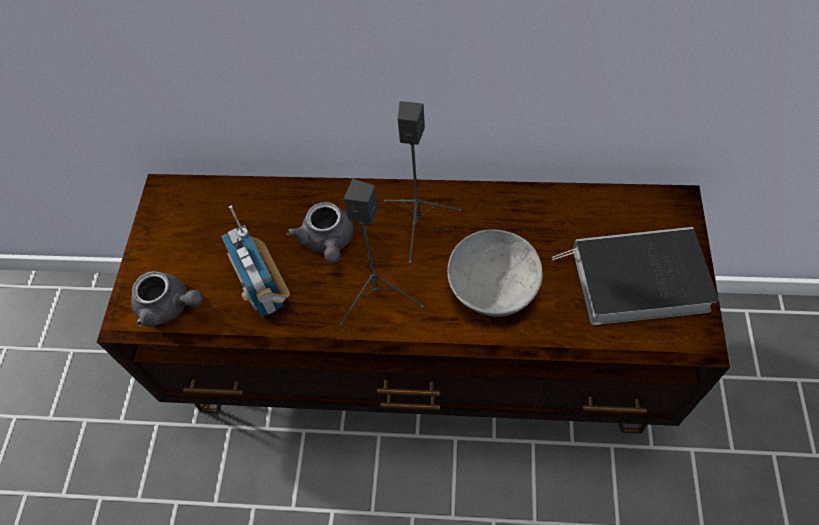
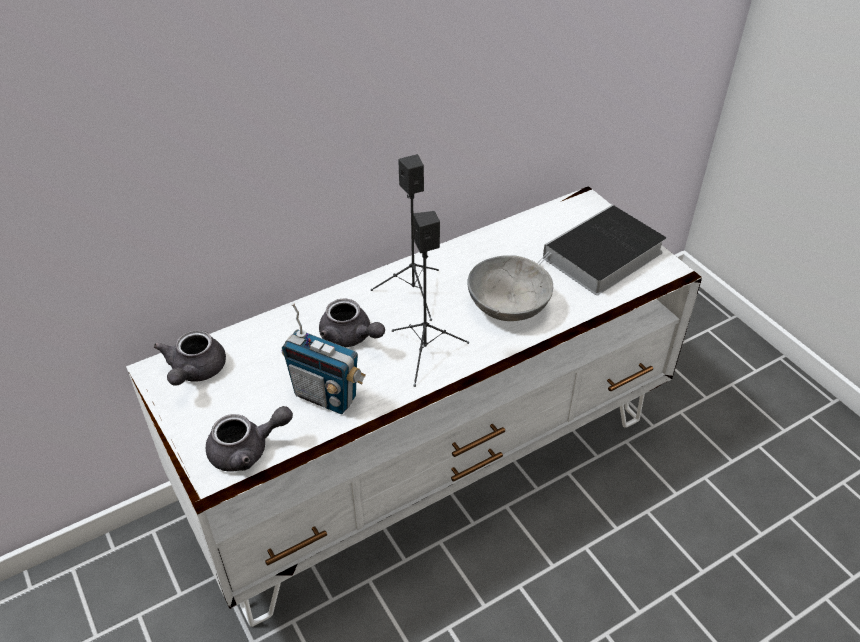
camera: 40 degrees left, 15 degrees down
(189, 207) = (195, 371): none -> grey teapot
(421, 362) = (430, 466): brown tv stand -> white tv stand

